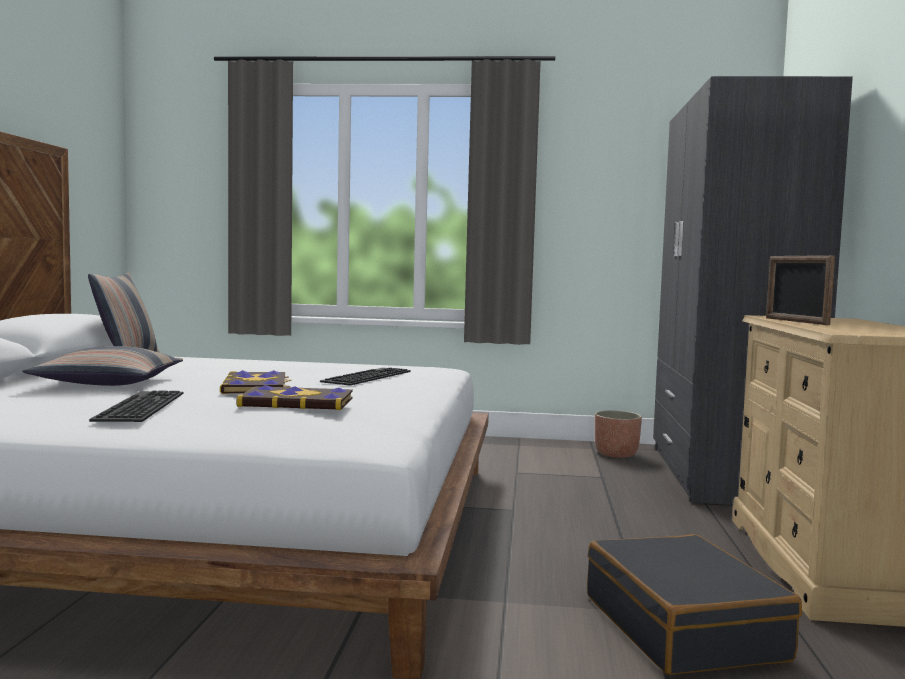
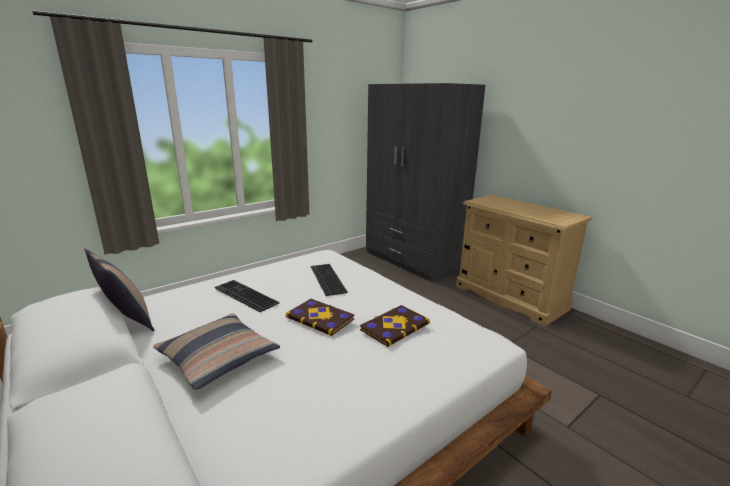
camera: 45 degrees left, 15 degrees up
(138, 405) = (336, 375): keyboard -> keyboard (244, 295)
(616, 454) = (359, 260): planter -> none
(684, 627) = (532, 350): black suitcase -> none
(795, 321) = (505, 208): picture frame -> none

